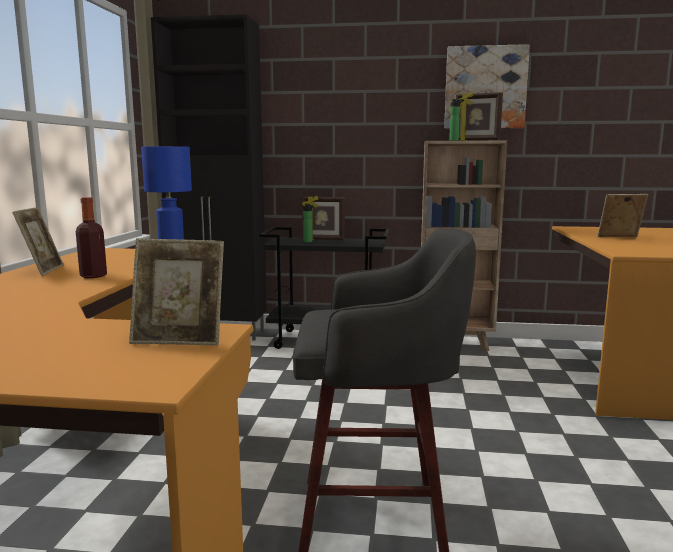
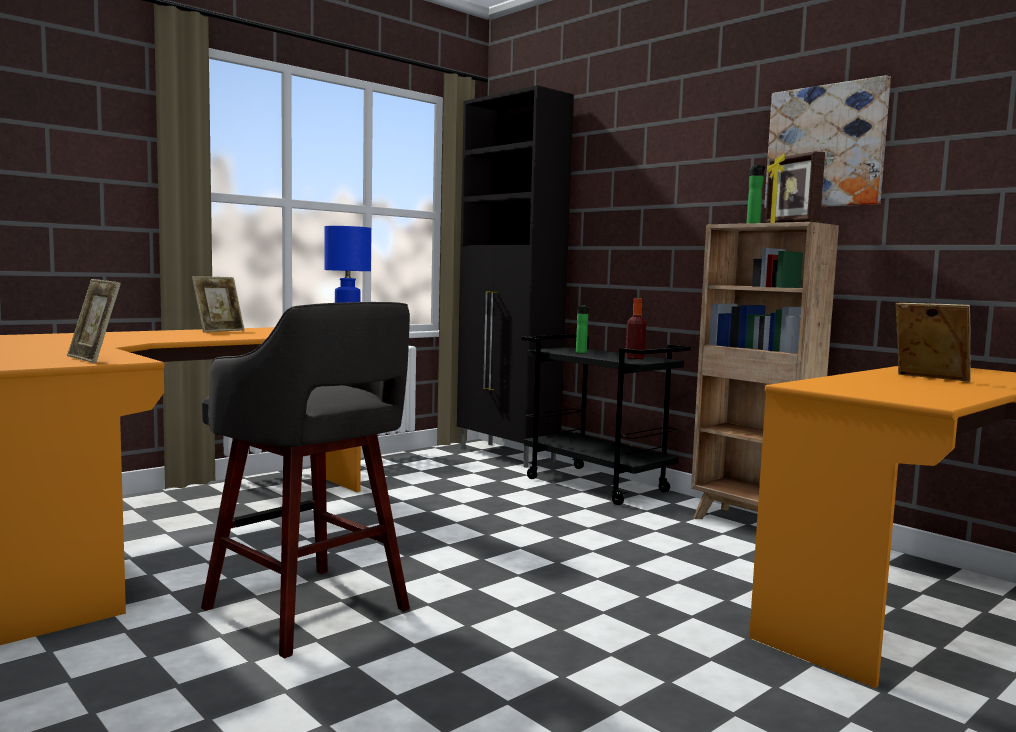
camera: 40 degrees right, 5 degrees down
(93, 276) = (227, 336): bottle -> bottle (634, 358)
(323, 239) = (606, 353): picture frame -> none

